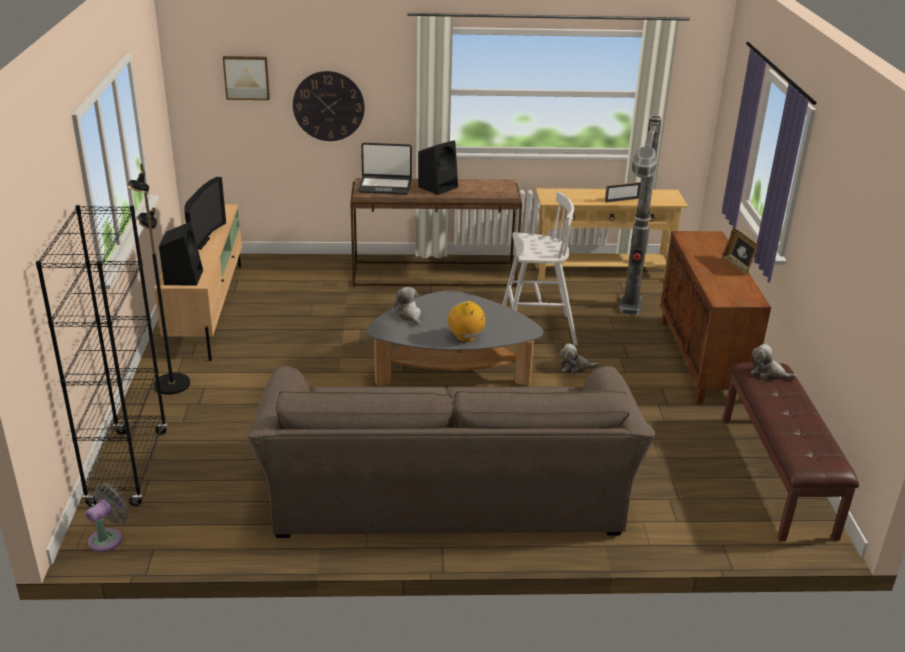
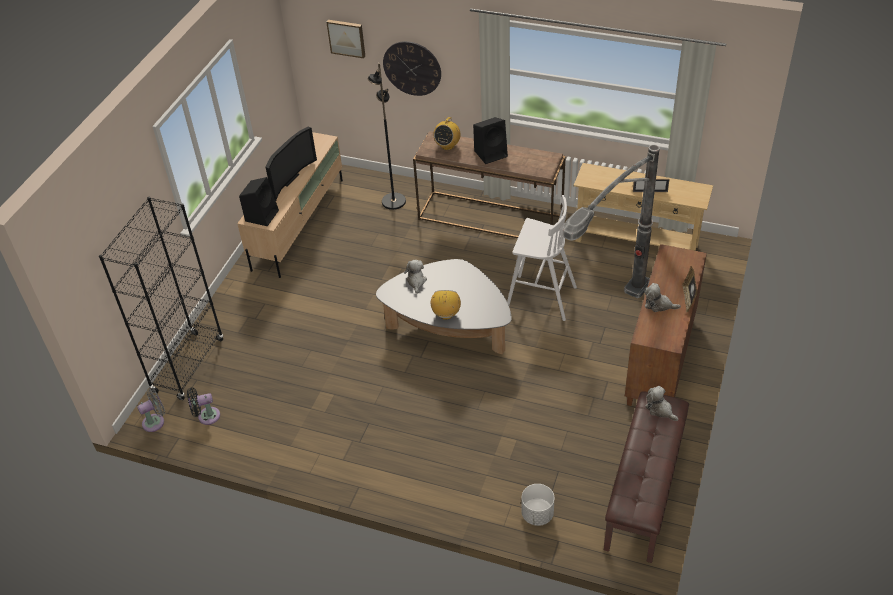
camera: 25 degrees right, 15 degrees up
(171, 384) = (244, 295): black floor lamp -> black floor lamp (393, 201)
(183, 517) = (206, 416): none -> black fan
(385, 186) = (447, 146): laptop -> radio
(447, 487) = (388, 436): brown sofa -> none
(575, 368) = (549, 345): plush toy -> plush toy (658, 305)
(679, 524) = (537, 514): none -> white planter

